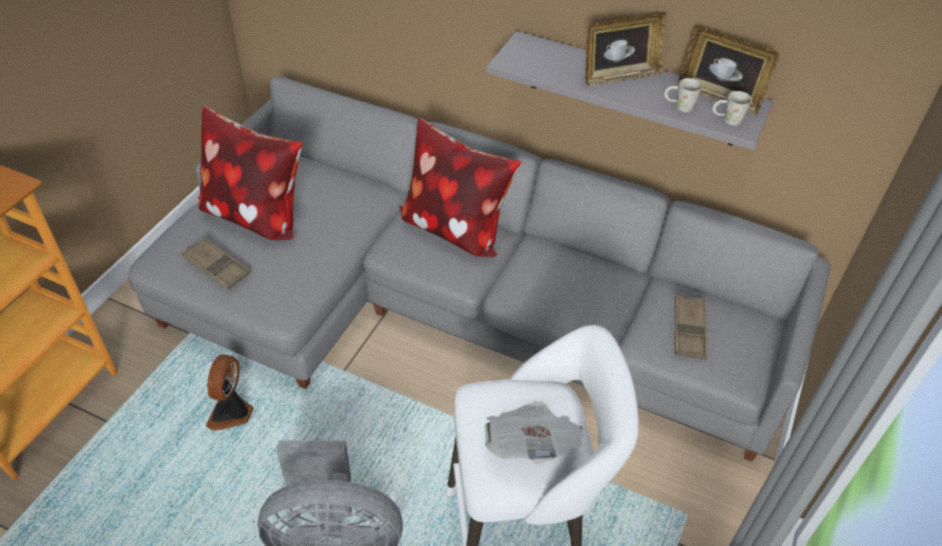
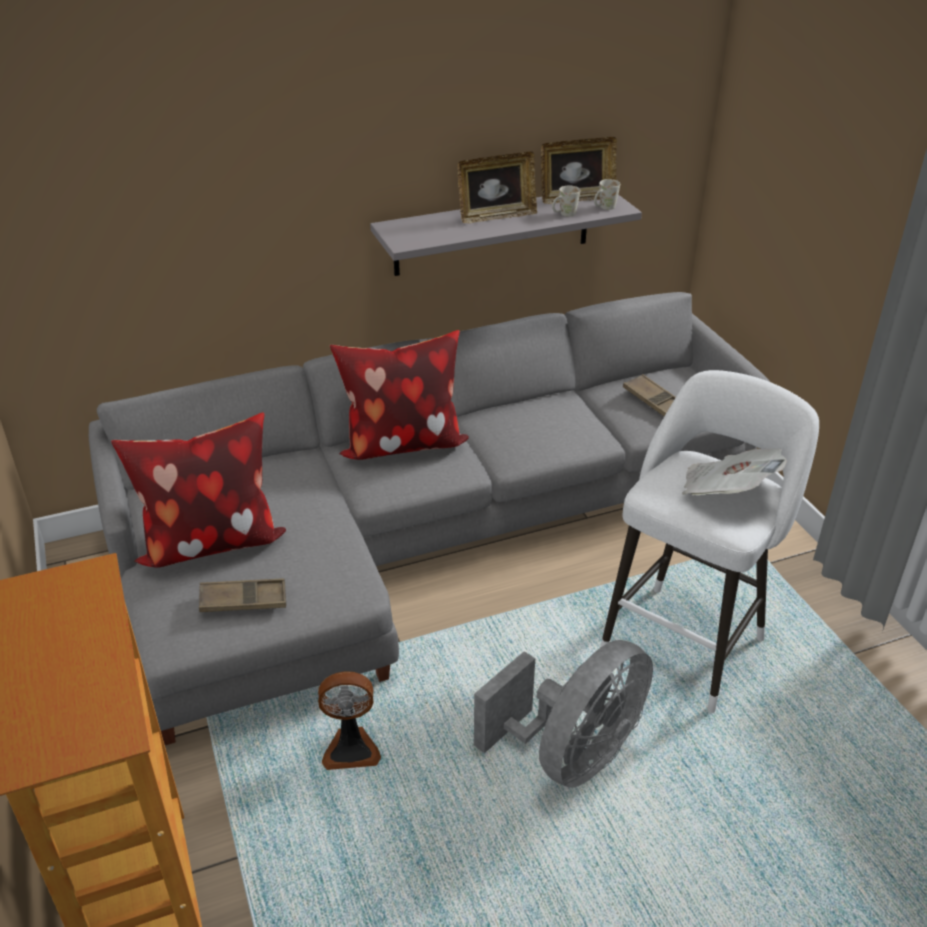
camera: 45 degrees left, 10 degrees down
(232, 413) = (351, 748): fan -> fan turned 60 degrees counterclockwise
(619, 77) = (496, 216): picture frame -> picture frame turned 45 degrees clockwise

